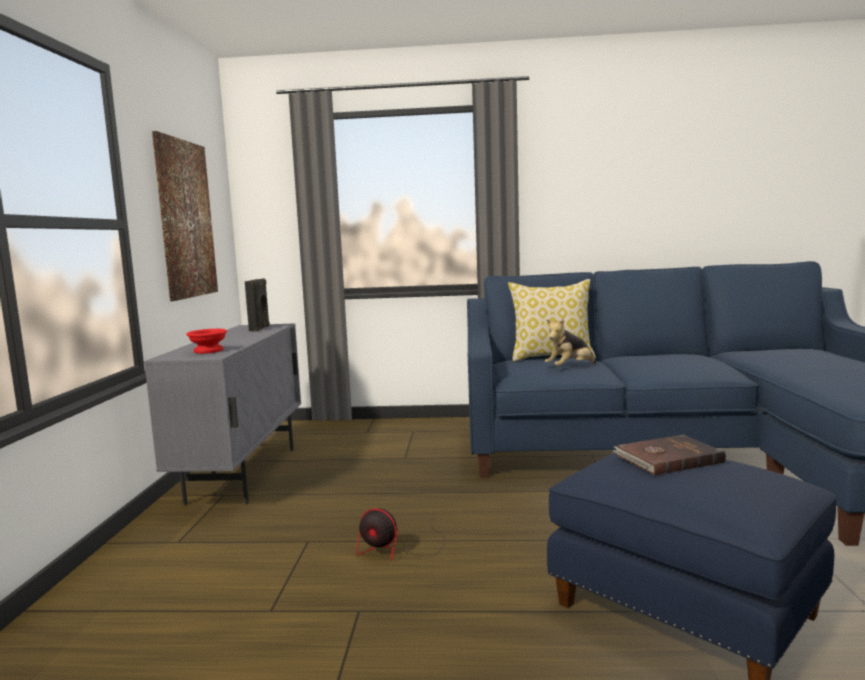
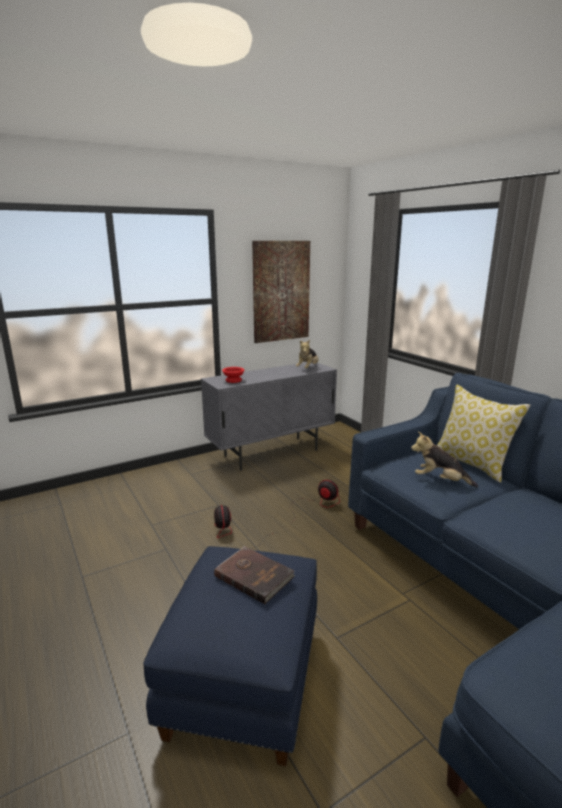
camera: 55 degrees right, 10 degrees up
(260, 328) = (308, 368): black speaker -> plush toy
(409, 483) = (316, 504): none -> fan

